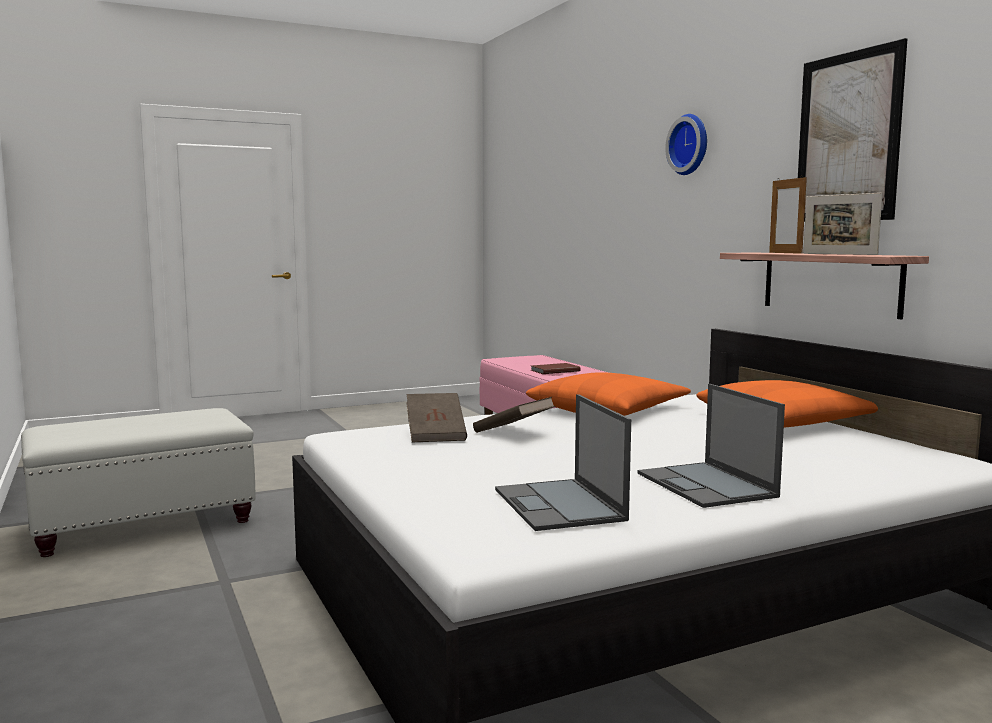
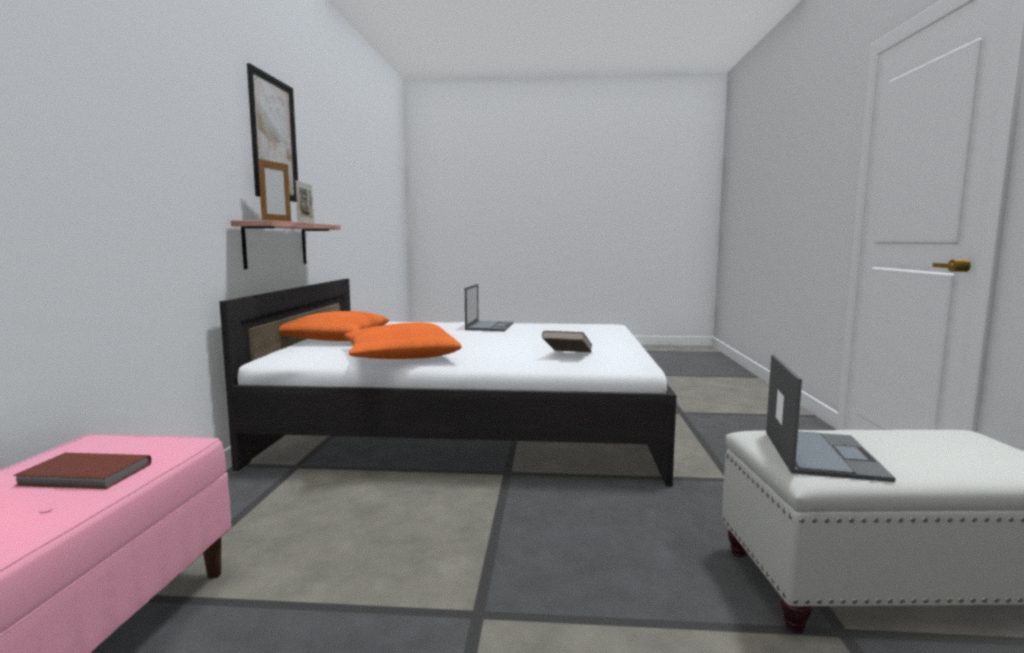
camera: 150 degrees left, 0 degrees up
(513, 432) = (513, 351): brown book -> none
(560, 505) = (563, 327): laptop -> laptop (821, 454)
(690, 145) = (148, 75): wall clock -> none

